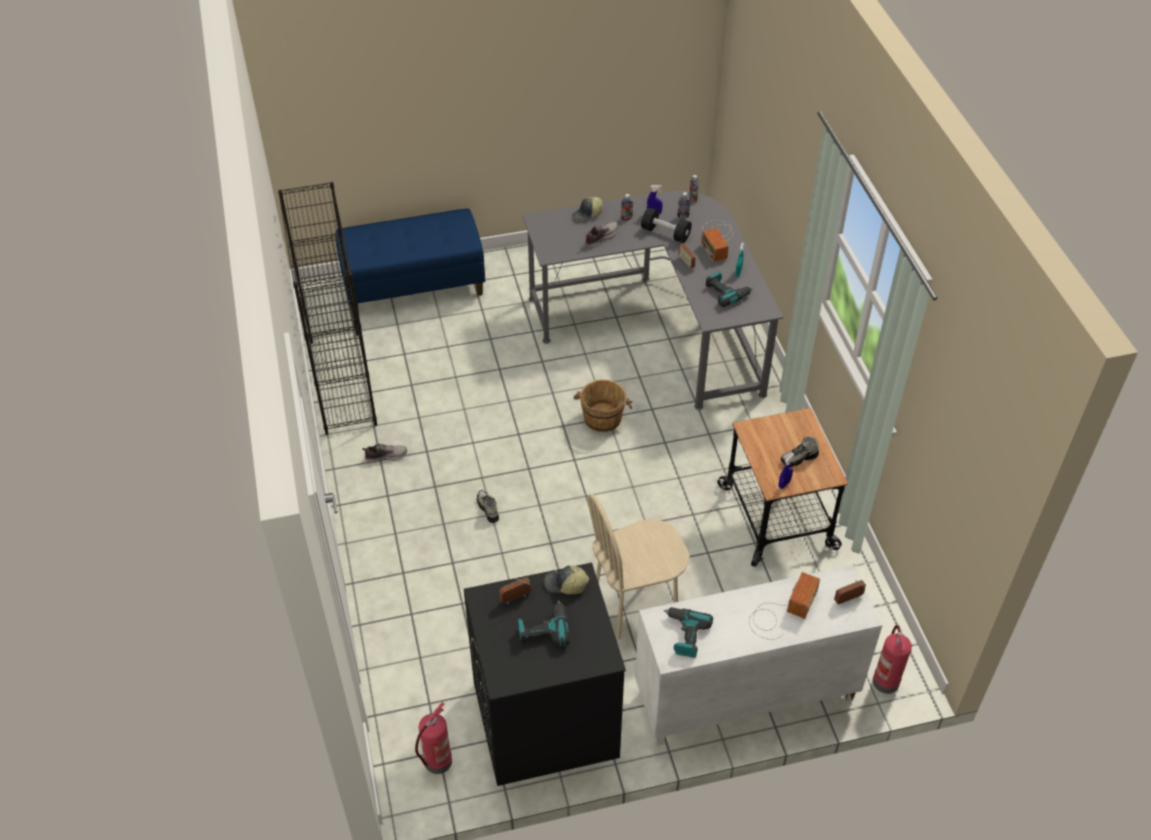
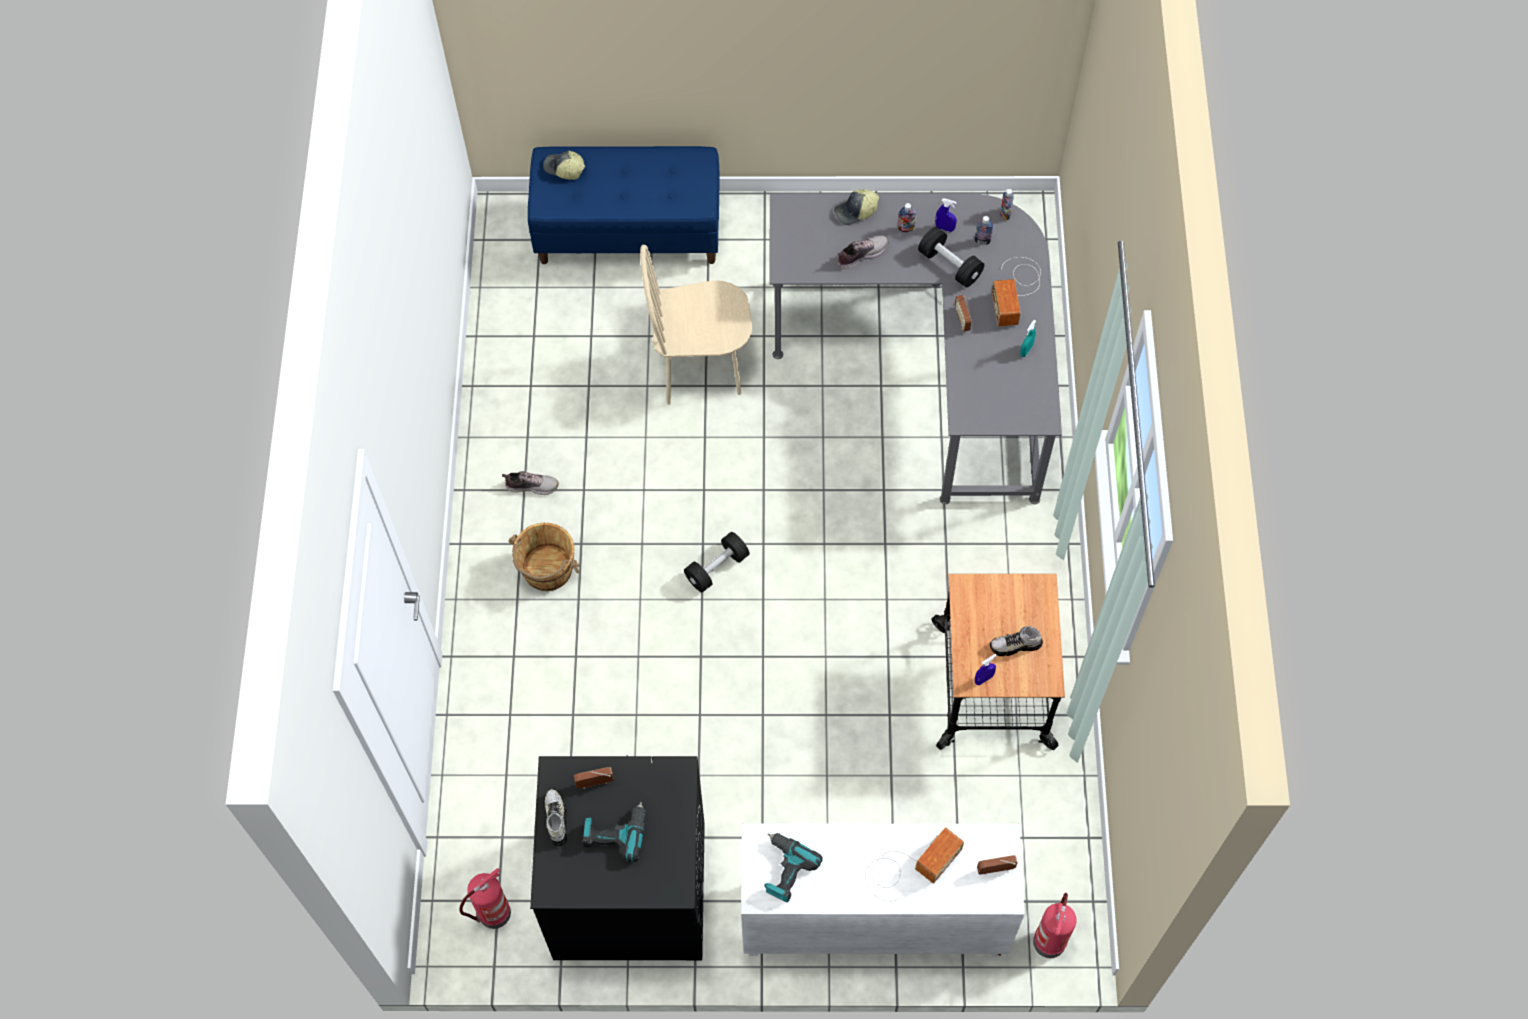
camera: 15 degrees right, 15 degrees up
(342, 382) = (503, 362): black bookcase -> none
(488, 509) = (637, 590): shoe -> shoe (556, 819)
(544, 482) = (717, 568): none -> black dumbbell
(565, 585) = (657, 780): cap -> cap (564, 169)
(602, 419) = (815, 491): brown bucket -> brown bucket (547, 570)
(635, 603) = (780, 764): beige chair -> beige chair (700, 369)
(726, 293) = (1000, 380): power drill -> none

